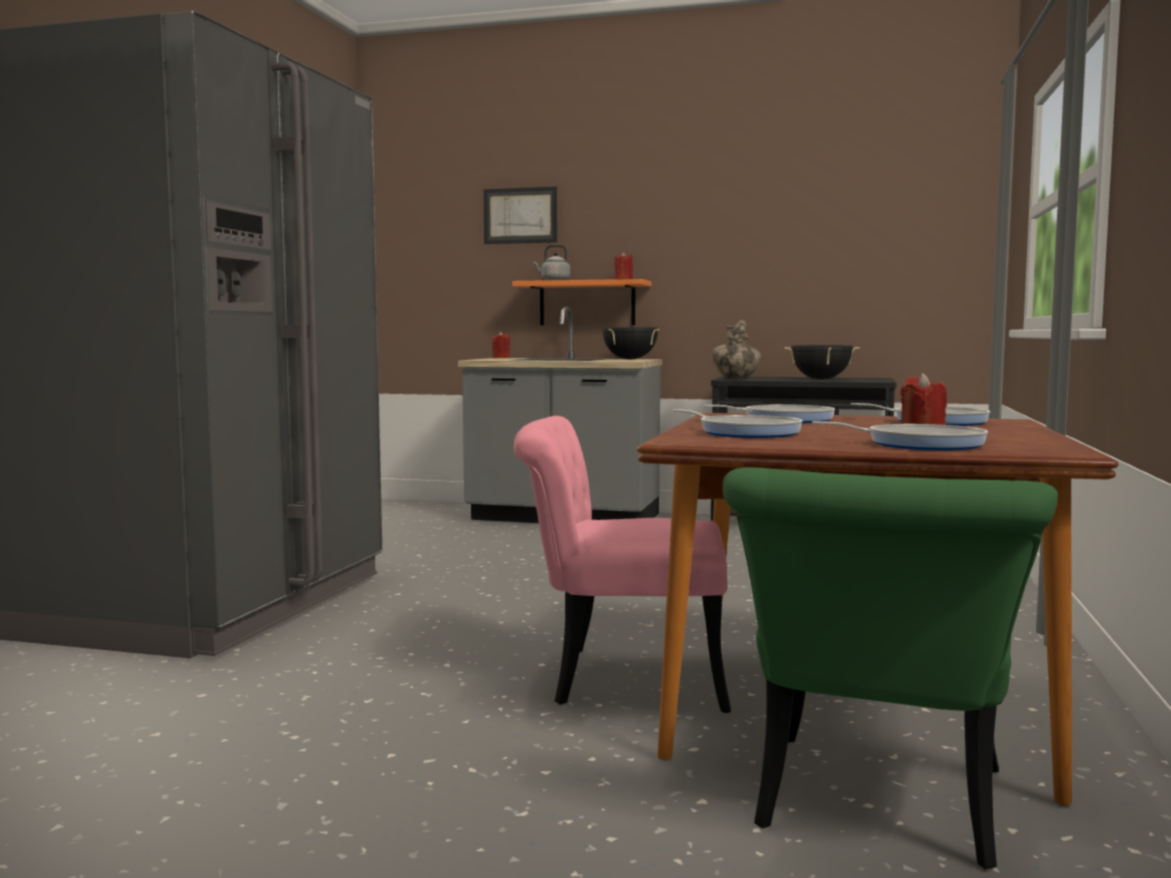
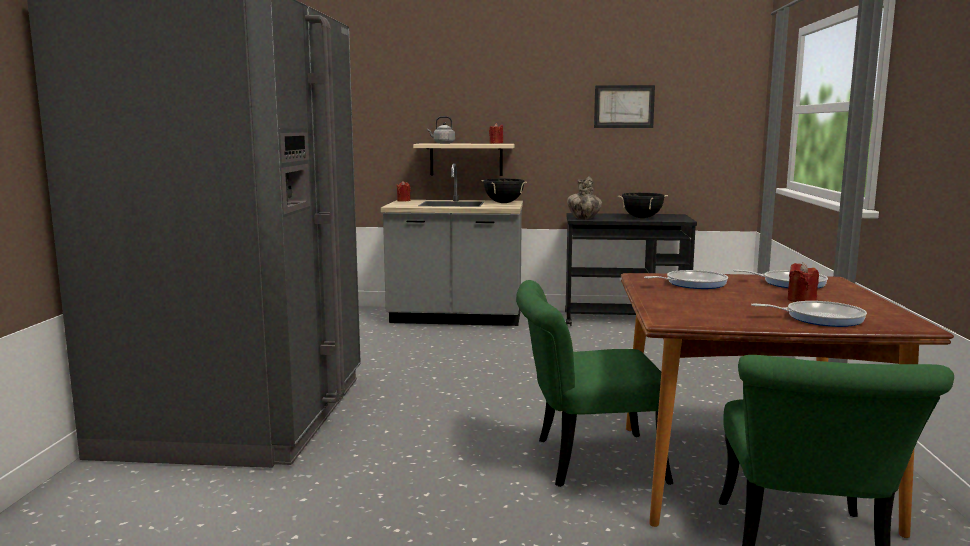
camera: 10 degrees left, 5 degrees up
(520, 215) = (414, 92): picture -> picture (624, 106)
(587, 303) = (466, 159): orange shelf -> beige shelf
(619, 678) = (584, 461): pink chair -> green chair
(745, 432) = (694, 305): frying pan -> none

